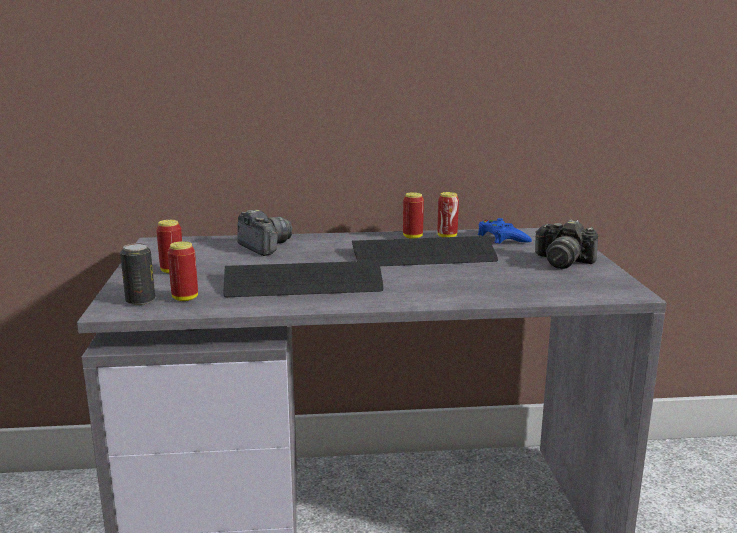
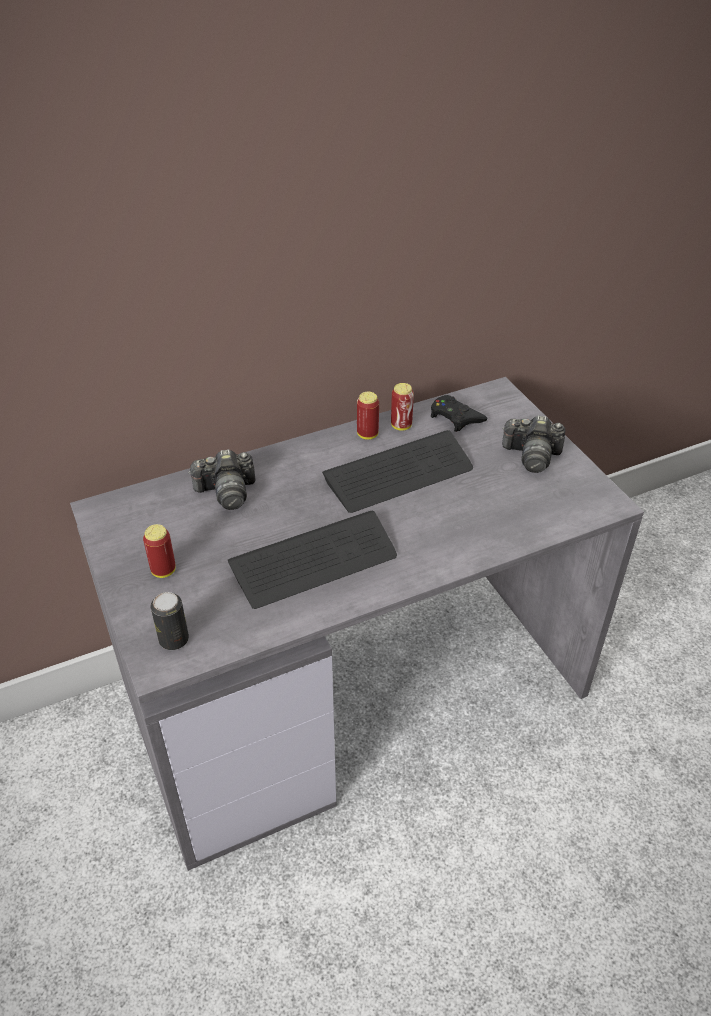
camera: 20 degrees left, 25 degrees up
(185, 298) = (216, 622): can -> none
(265, 246) = (226, 492): camera -> camera turned 135 degrees clockwise
(501, 238) = (455, 417): blue game controller -> black game controller

